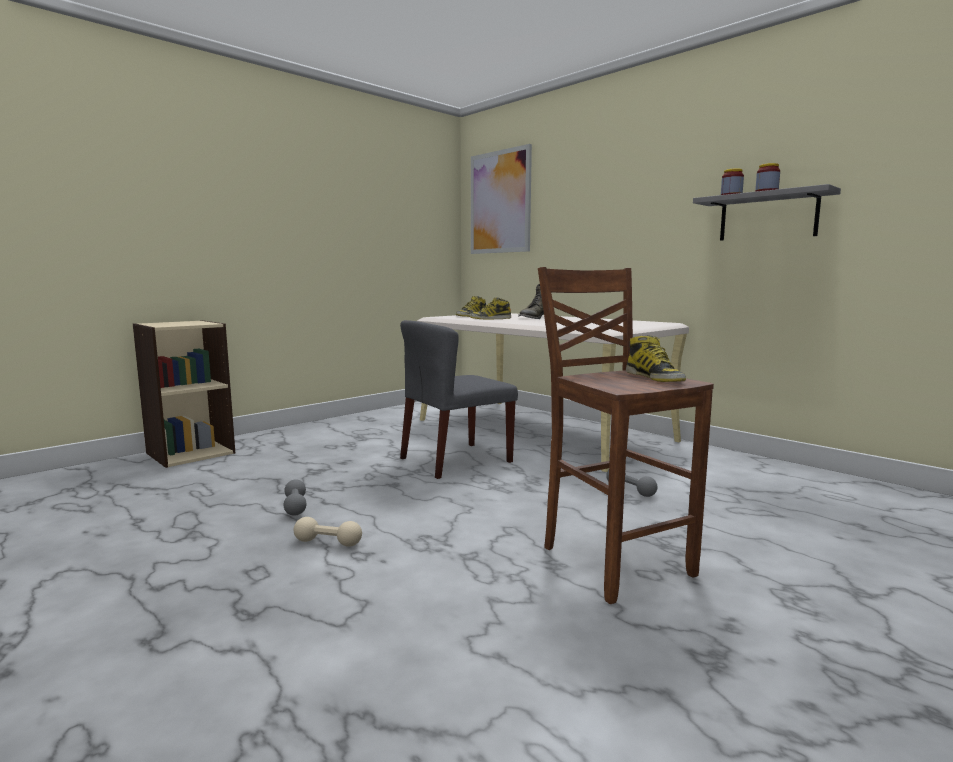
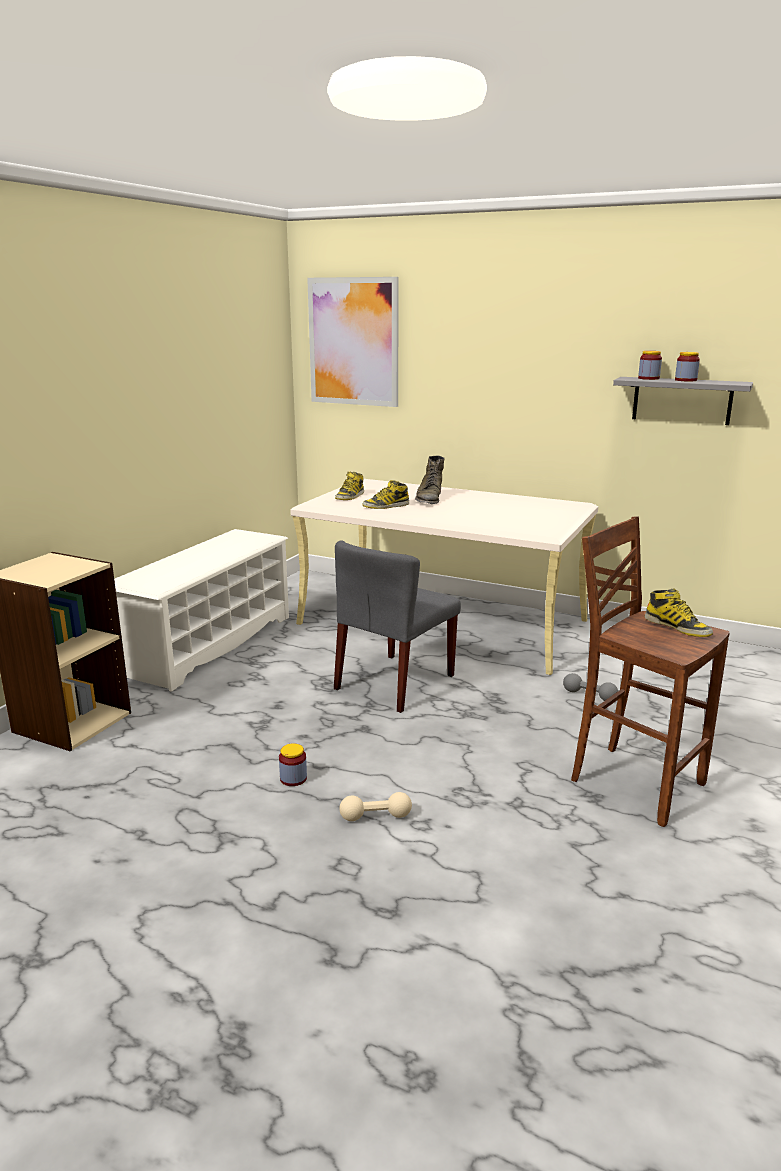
camera: 20 degrees left, 10 degrees up
(295, 506) = (293, 778): grey dumbbell -> jar
(341, 424) = (209, 644): none -> white shoe rack

